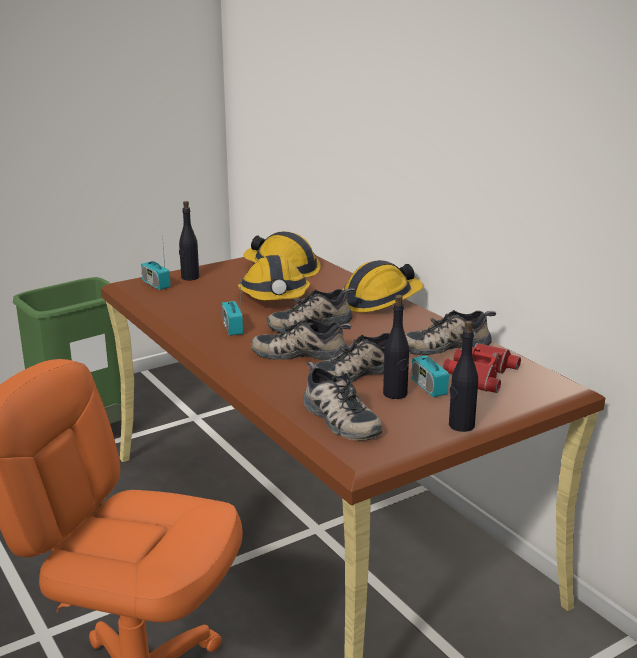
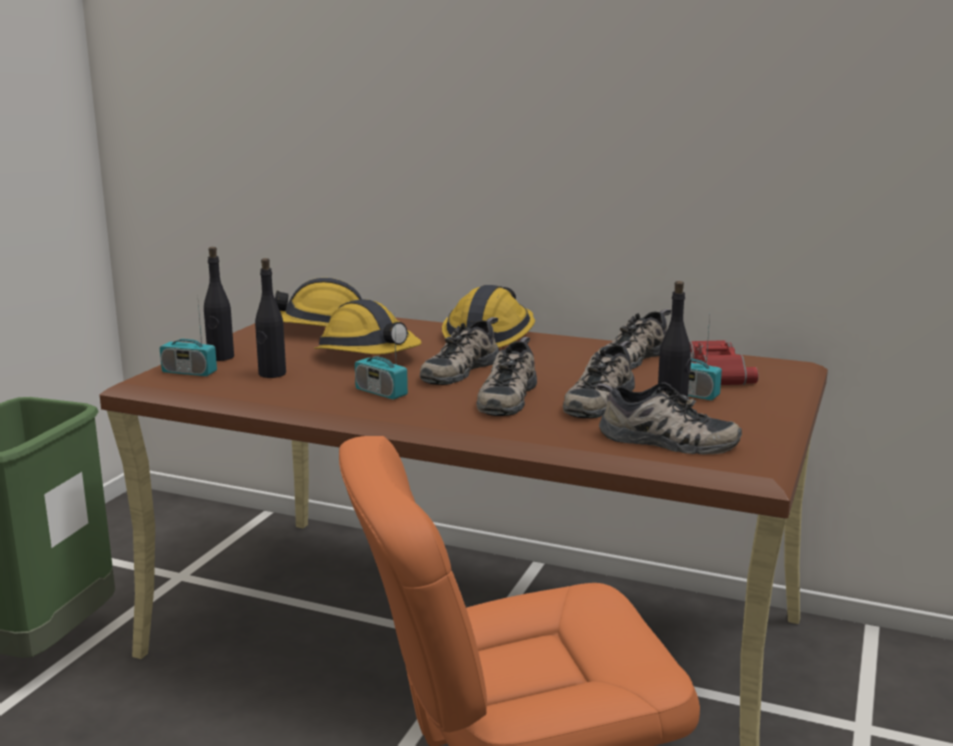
camera: 35 degrees left, 5 degrees down
(301, 353) = (506, 396): shoe -> shoe turned 45 degrees counterclockwise
(461, 425) = (780, 416): black bottle -> black bottle (272, 374)

